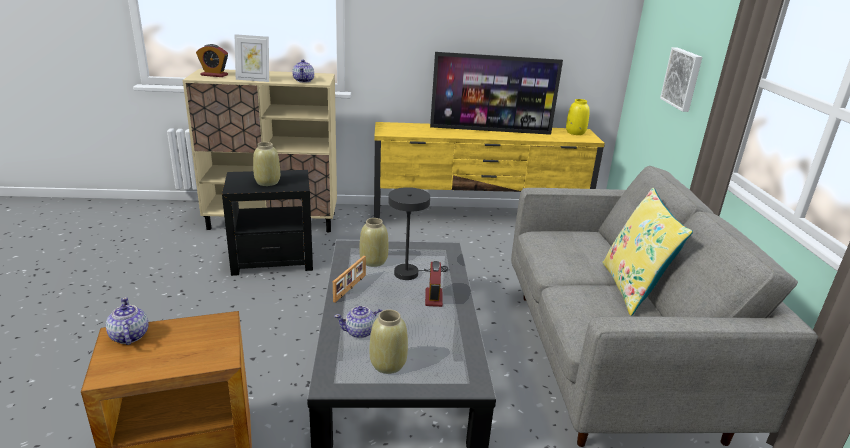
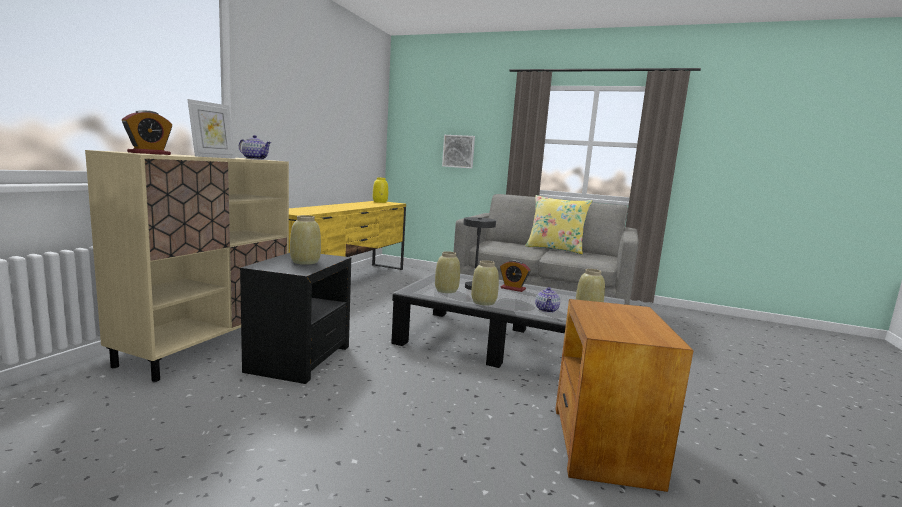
camera: 65 degrees left, 15 degrees down
(129, 336) = (605, 329): teapot -> none
(350, 288) = (483, 302): picture frame -> beige vase
(490, 130) = (345, 205): television -> none

